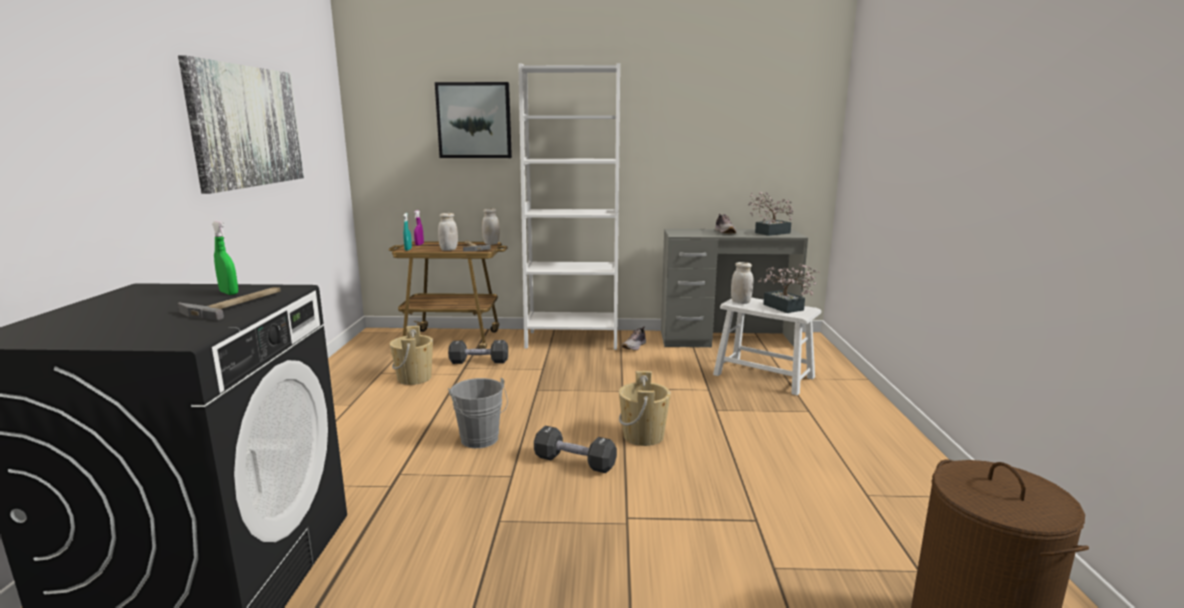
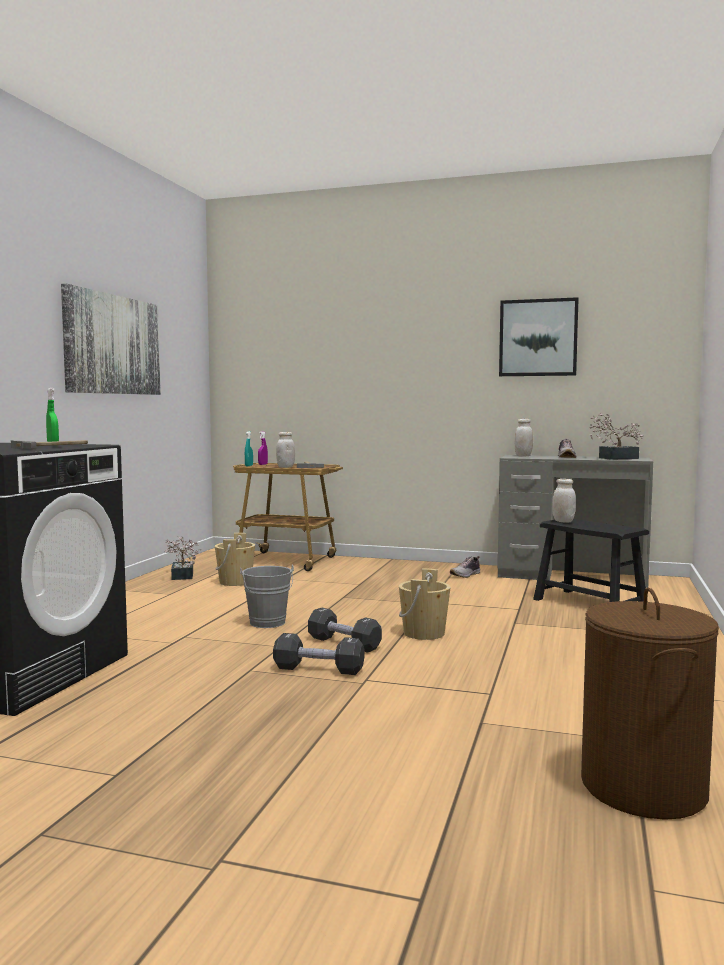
camera: 15 degrees right, 10 degrees down
(474, 120) = (322, 349): picture -> picture (538, 338)
(479, 361) = (302, 575): black dumbbell -> black dumbbell (318, 669)
(491, 244) = (329, 465): white jar -> white jar (523, 456)
(572, 340) = (404, 567): white bookcase -> none
(763, 376) = (589, 604): white stool -> black stool
(786, 308) = (608, 527): potted plant -> potted plant (182, 577)

